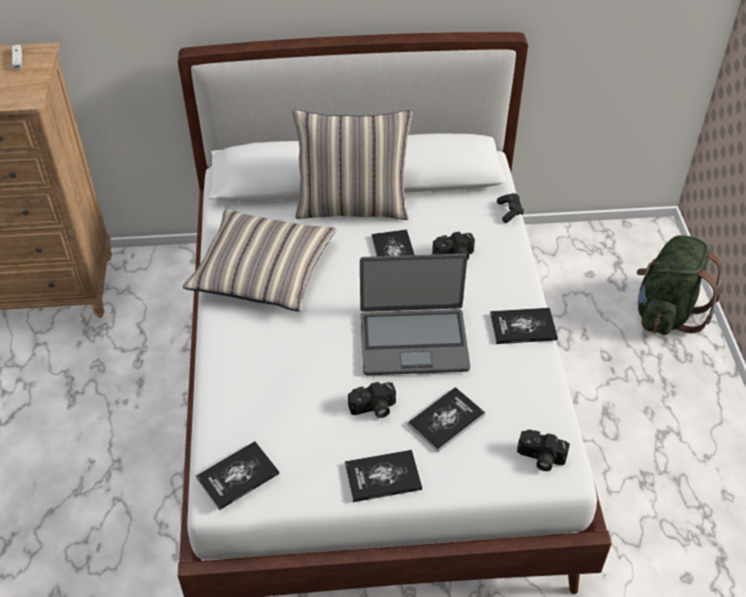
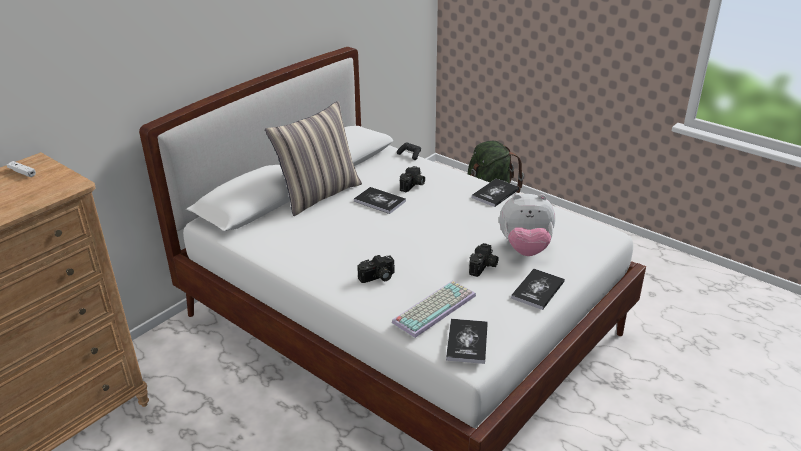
camera: 45 degrees left, 15 degrees down
(263, 271) = (314, 249): pillow -> none
(263, 417) = (434, 307): none -> keyboard
(413, 341) = (454, 228): laptop -> none
(446, 420) = (525, 249): book -> plush toy
(540, 458) = (590, 235): camera -> camera (378, 278)

